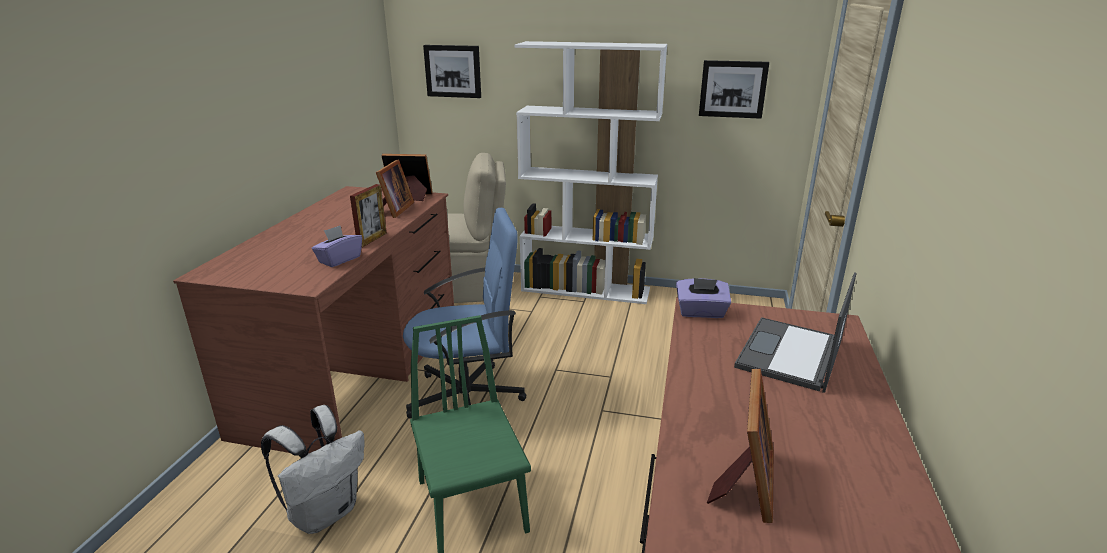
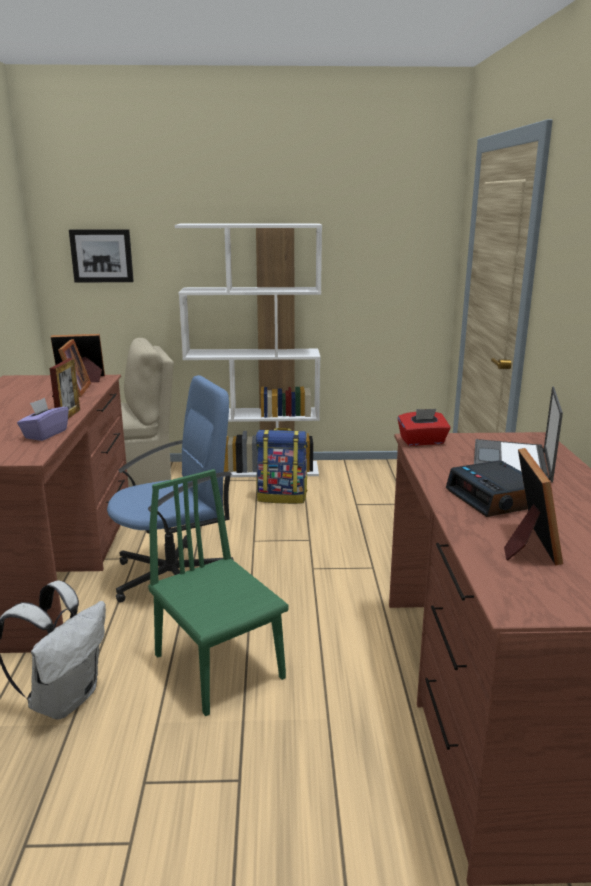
camera: 15 degrees left, 5 degrees down
(601, 323) = (282, 497): none -> backpack
(701, 312) = (422, 442): purple tissue box -> red tissue box
(732, 89) = (381, 264): picture -> none
(743, 406) = (496, 498): none -> alarm clock

